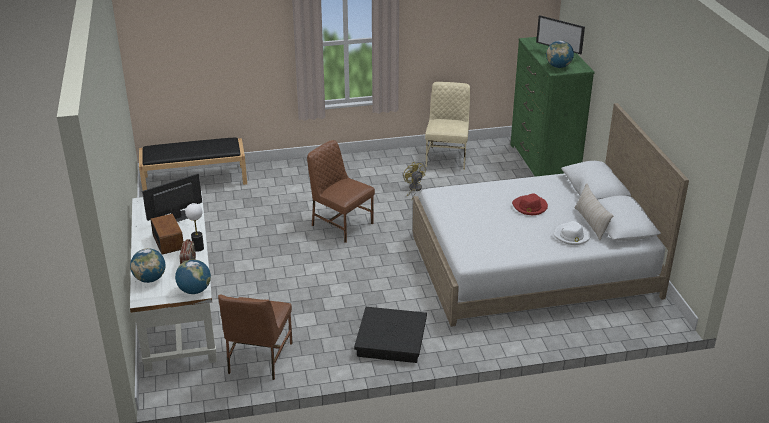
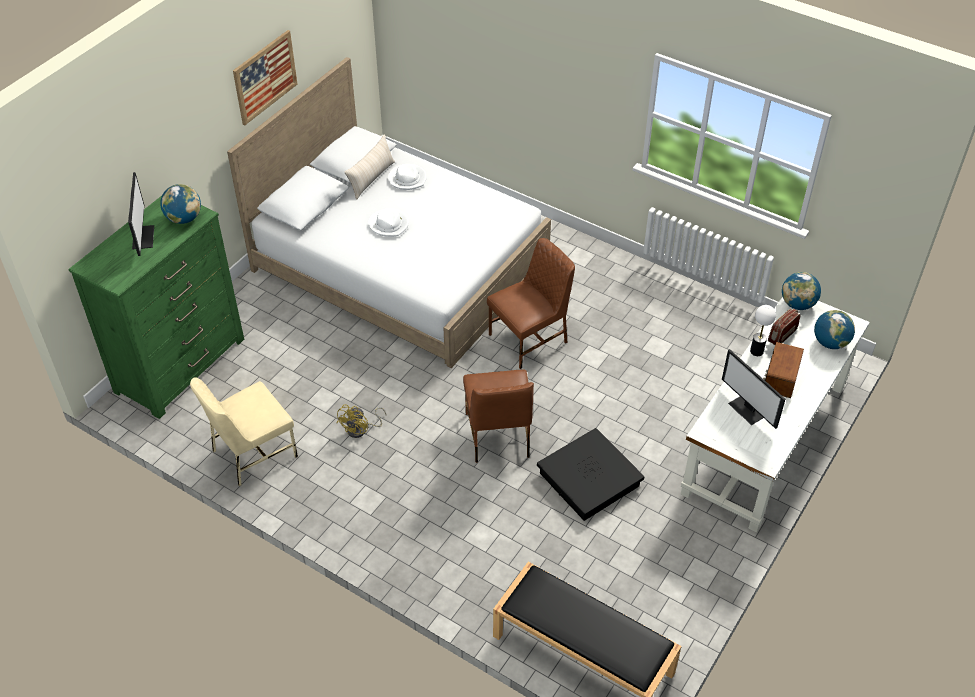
camera: 135 degrees left, 15 degrees up
(175, 218) = (748, 409): monitor -> monitor turned 45 degrees clockwise
(258, 358) = (733, 335): brown chair -> brown chair (530, 338)
(390, 340) = (608, 281): black storage box -> black storage box (589, 480)
(530, 207) = (389, 224): red hat -> white hat
(652, 97) = (265, 77): none -> picture

